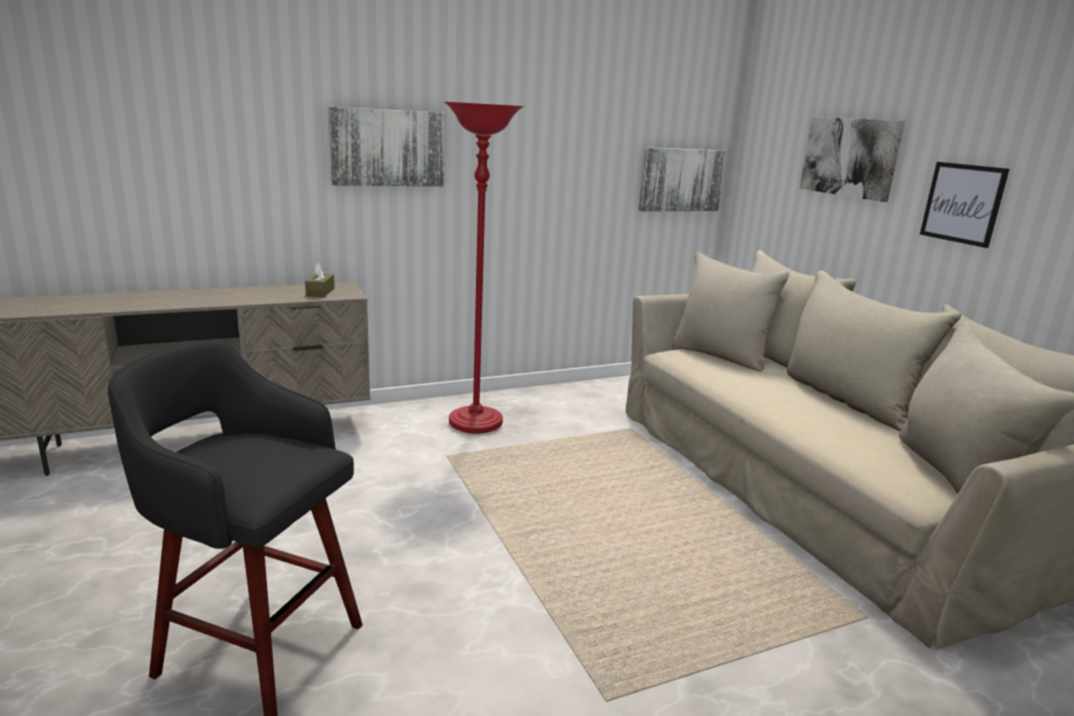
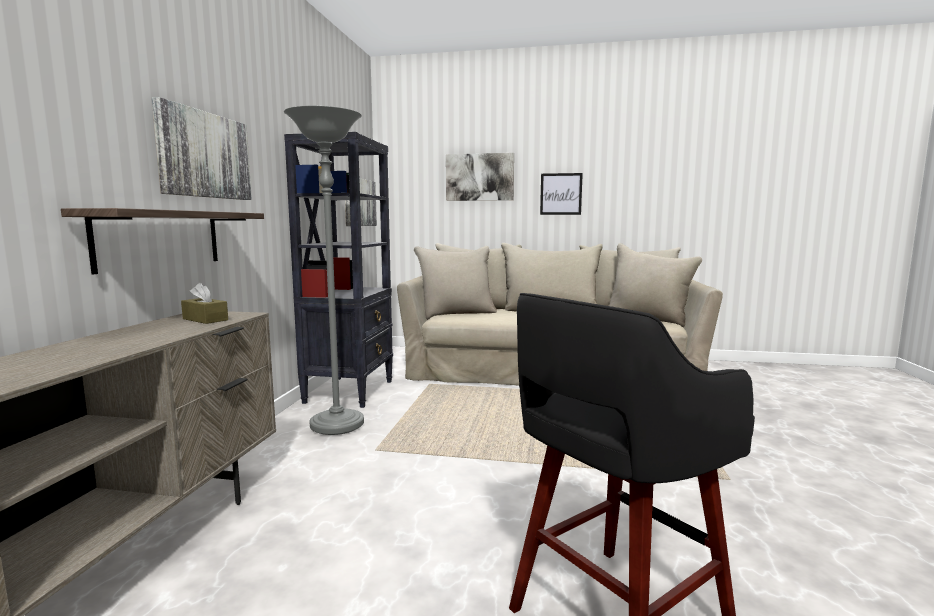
camera: 55 degrees left, 10 degrees down
(329, 221) = (160, 239): none -> shelf
(475, 423) = (337, 425): red floor lamp -> grey floor lamp
(555, 401) = (350, 391): none -> black bookcase

